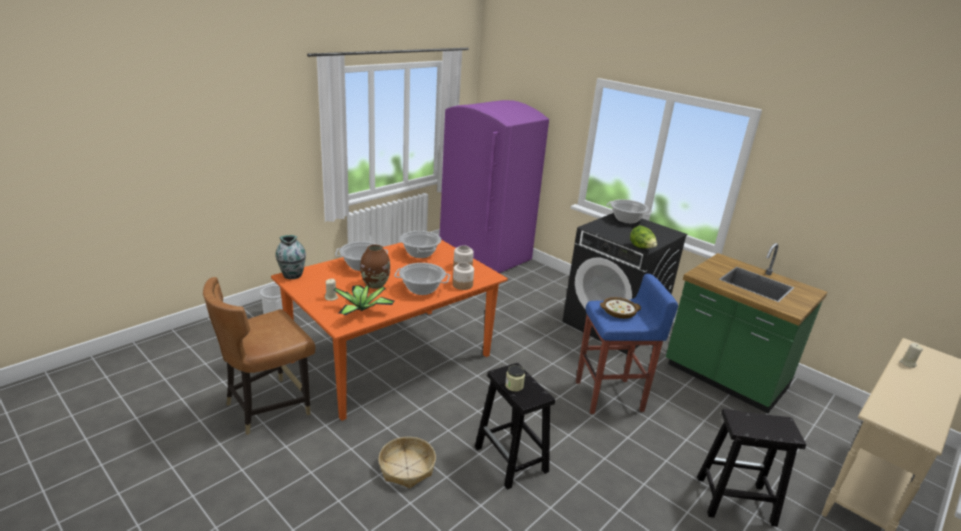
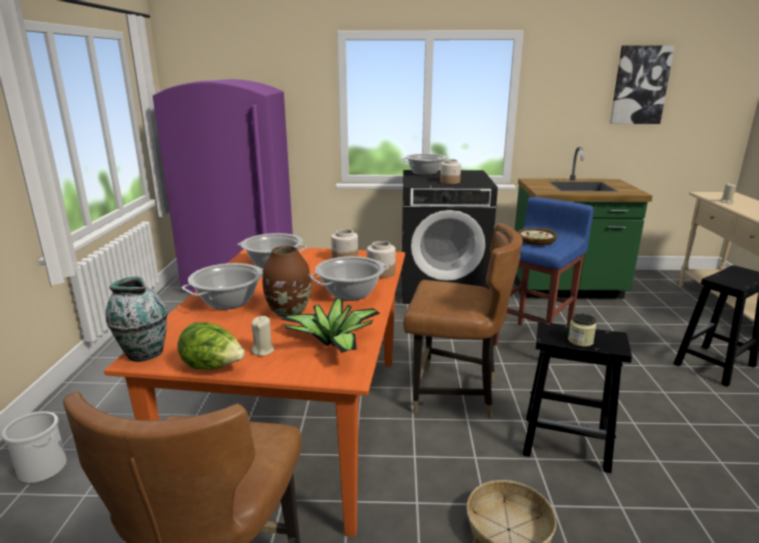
camera: 40 degrees left, 5 degrees down
(496, 394) = (454, 393): none -> brown chair
(622, 236) = (450, 182): none -> jar
(641, 248) = (482, 185): lettuce -> lettuce (213, 367)
(888, 197) = (640, 85): none -> picture

